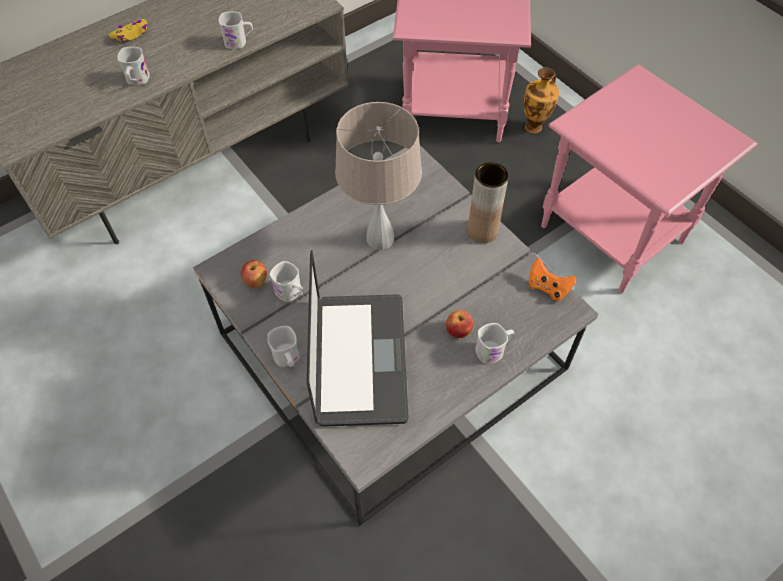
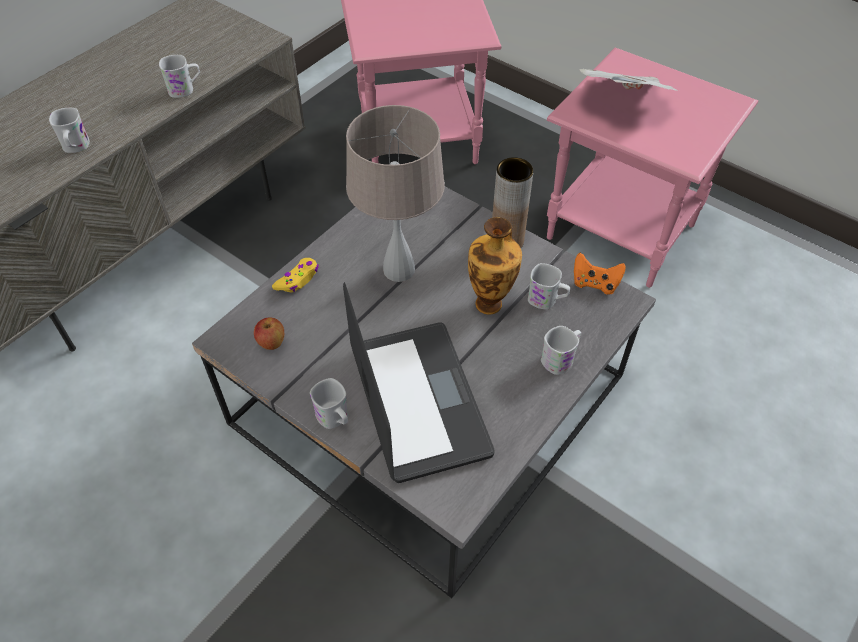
camera: 15 degrees left, 5 degrees down
(131, 34) = (54, 101): yellow game controller -> yellow game controller (298, 279)
(291, 293) = (317, 347): white mug -> white mug (547, 300)
(458, 331) = (516, 347): apple -> none
(534, 126) = (508, 142): vase -> vase (490, 303)
(627, 122) = (625, 102): none -> newspaper

